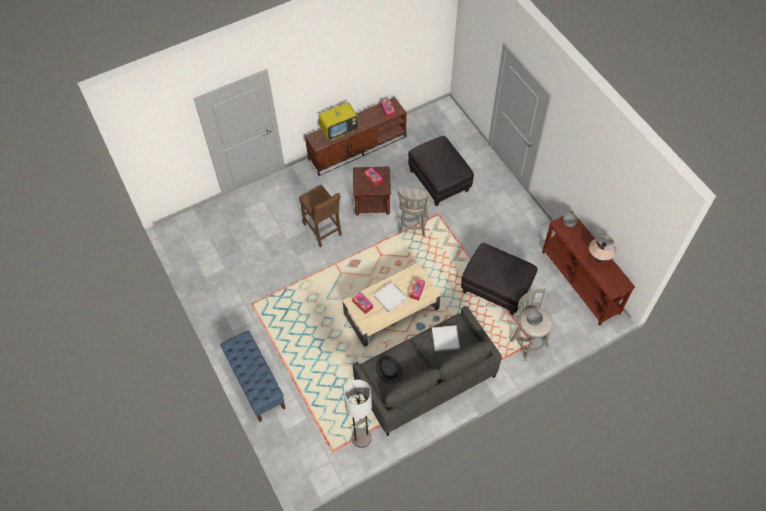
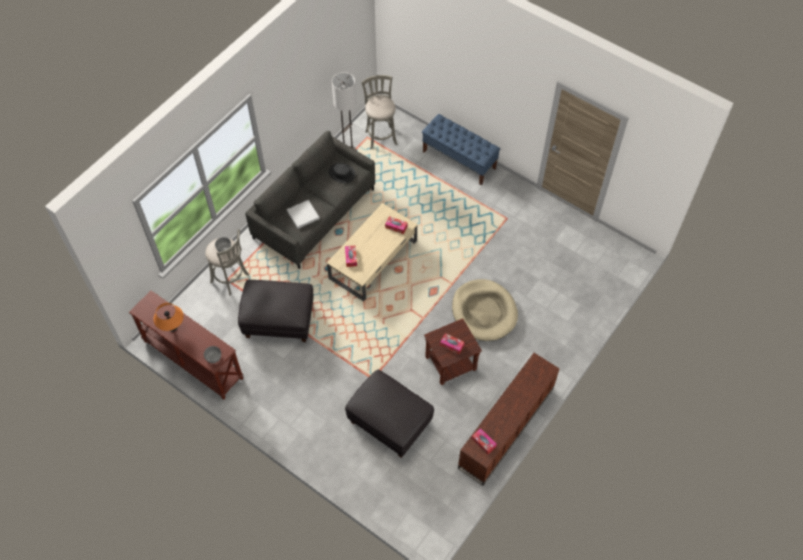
camera: 155 degrees right, 0 degrees up
(323, 231) = (484, 312): brown stool -> beige dog bed
(339, 130) = (524, 390): television -> none
(390, 298) = (373, 242): white tray -> none
(413, 227) = (392, 353): grey stool -> grey stool (380, 136)
(598, 258) = (172, 328): beige table lamp -> orange table lamp

